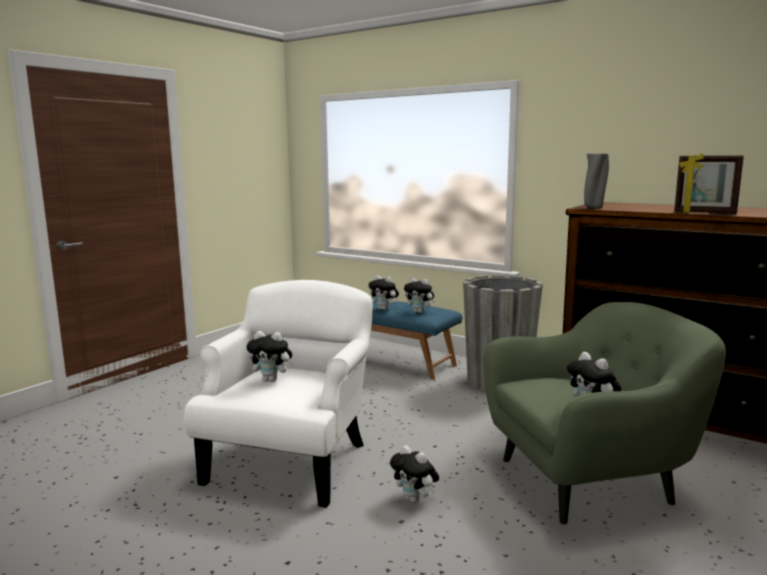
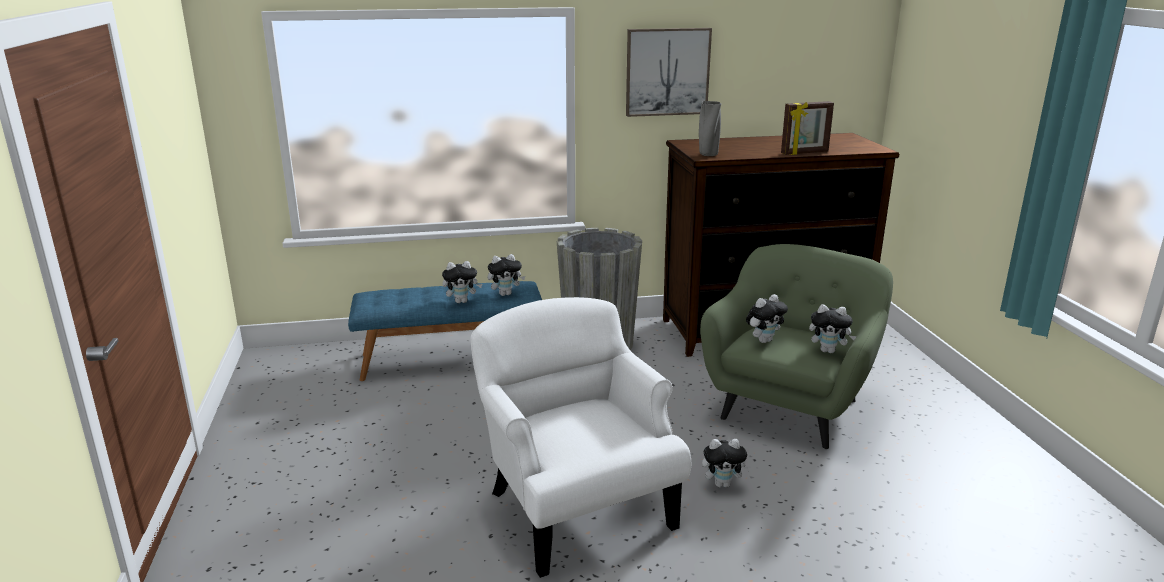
camera: 45 degrees left, 10 degrees up
(272, 380) = (571, 429): plush toy -> plush toy (764, 340)
(602, 136) = (667, 72): none -> picture

